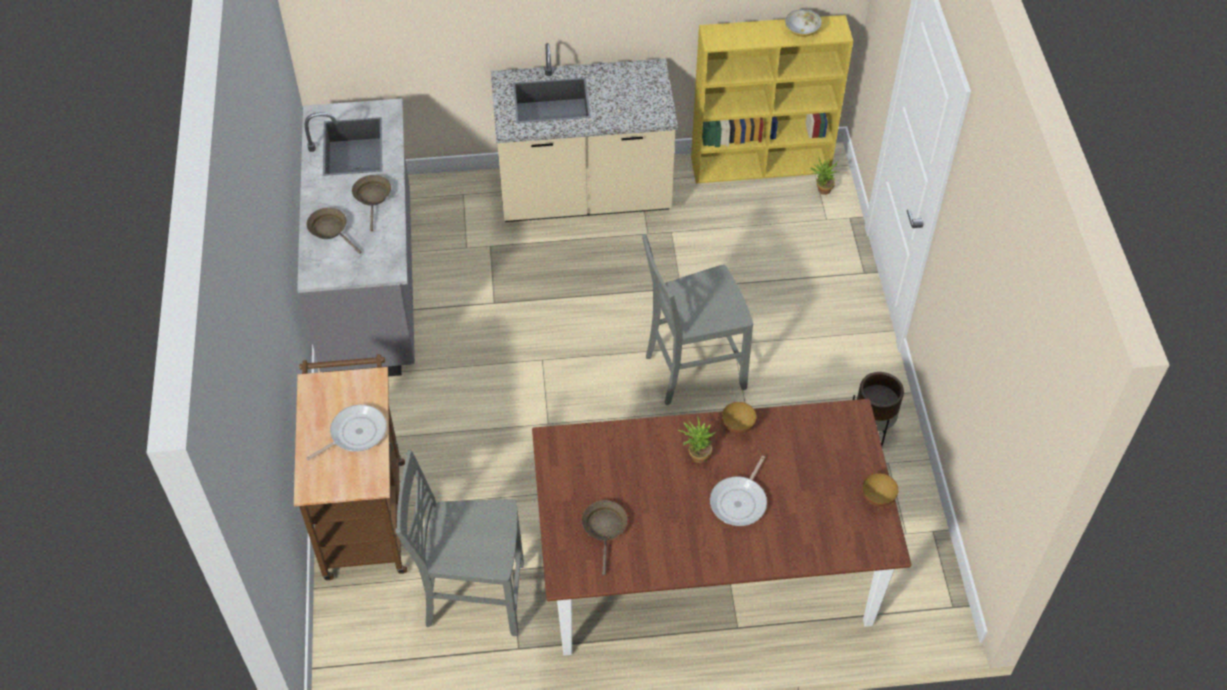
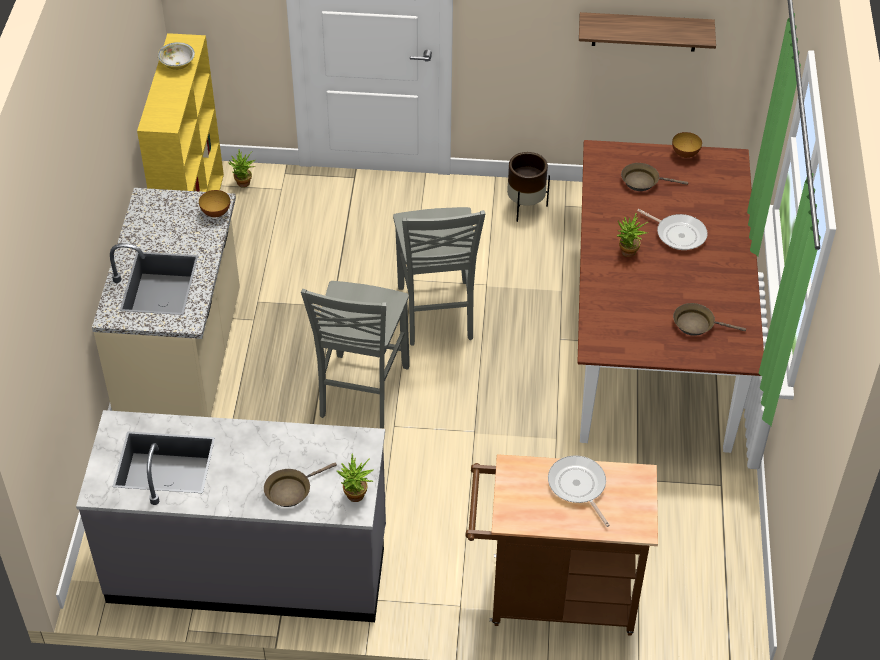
camera: 80 degrees left, 5 degrees down
(326, 273) = (356, 498): none -> potted plant
(372, 197) = (254, 448): brown frying pan -> brown frying pan (643, 181)
(472, 596) = (662, 514): grey chair -> grey chair (361, 392)
(738, 426) = (600, 222): bowl -> bowl (216, 213)
(991, 389) = (645, 31): none -> shelf

